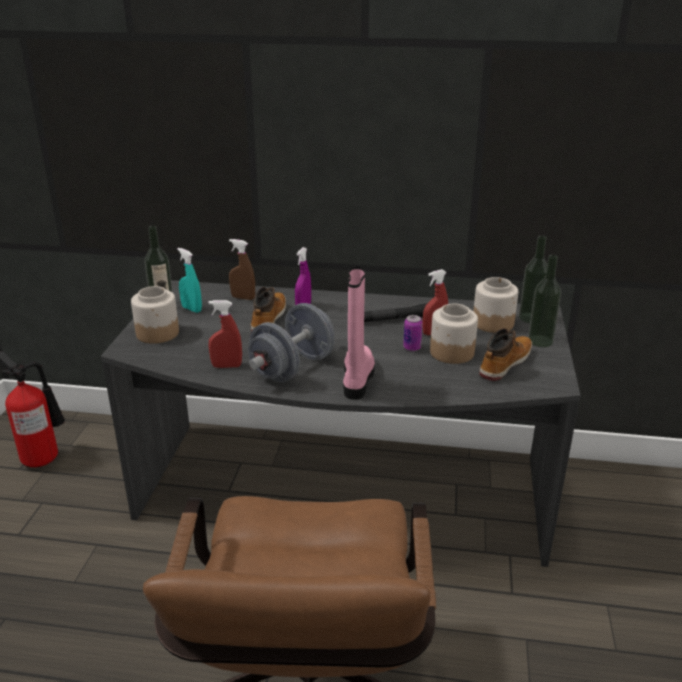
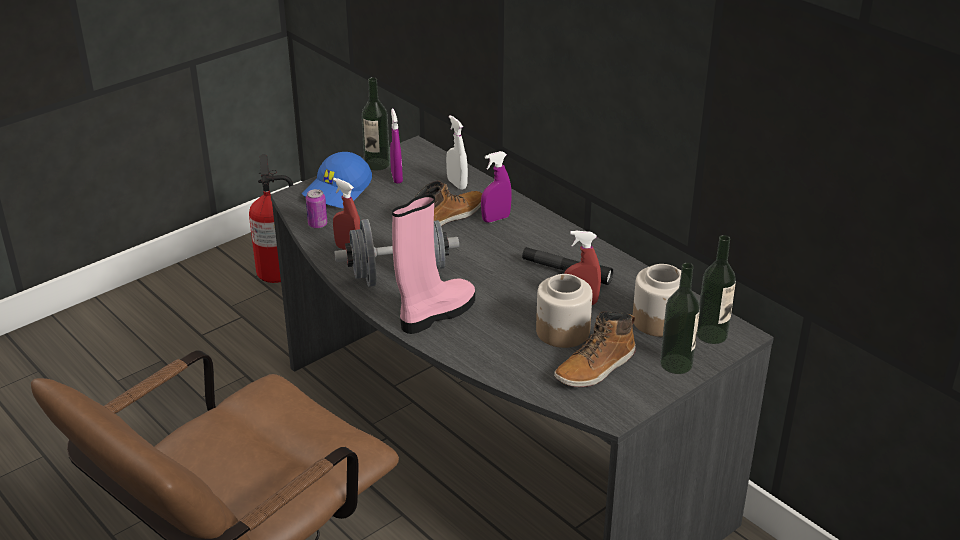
camera: 40 degrees right, 5 degrees up
(158, 333) = (338, 191): jar -> blue cap
(191, 309) = (396, 177): turquoise spray bottle -> purple spray bottle
(243, 298) = (457, 184): brown spray bottle -> white spray bottle
(412, 348) = (532, 308): can -> can (317, 224)
(504, 363) = (596, 368): boot -> boot turned 150 degrees clockwise

